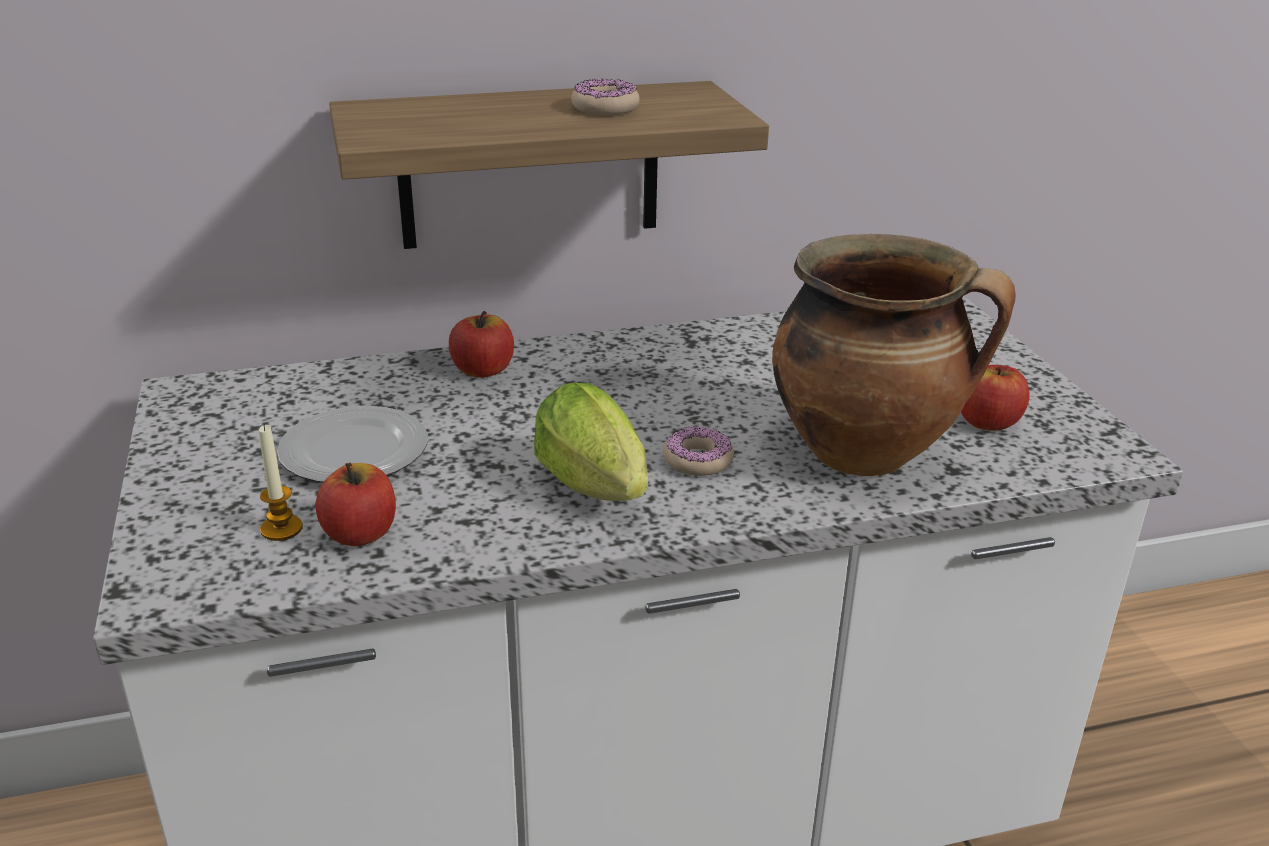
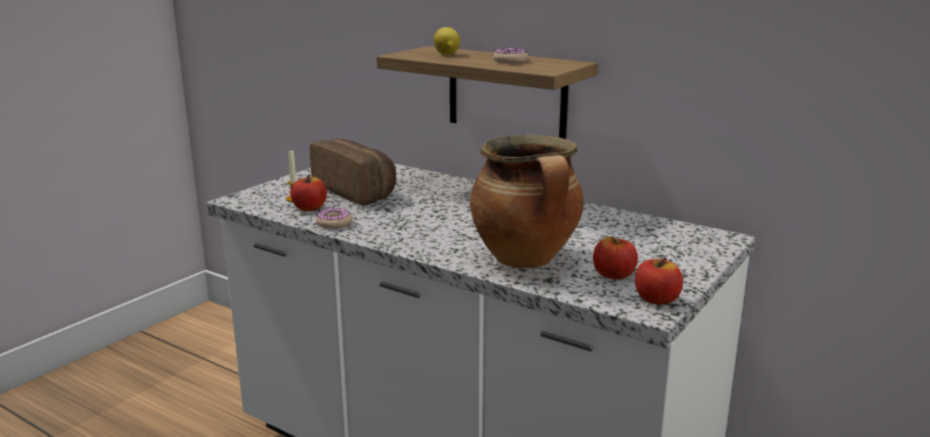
camera: 50 degrees right, 10 degrees down
(355, 453) = (357, 191): plate -> bread
(453, 117) = (446, 54): none -> lemon
(483, 370) = (452, 186): apple -> apple (656, 299)
(597, 490) = (399, 228): lettuce -> none
(698, 460) = (455, 235): donut -> donut (334, 223)

